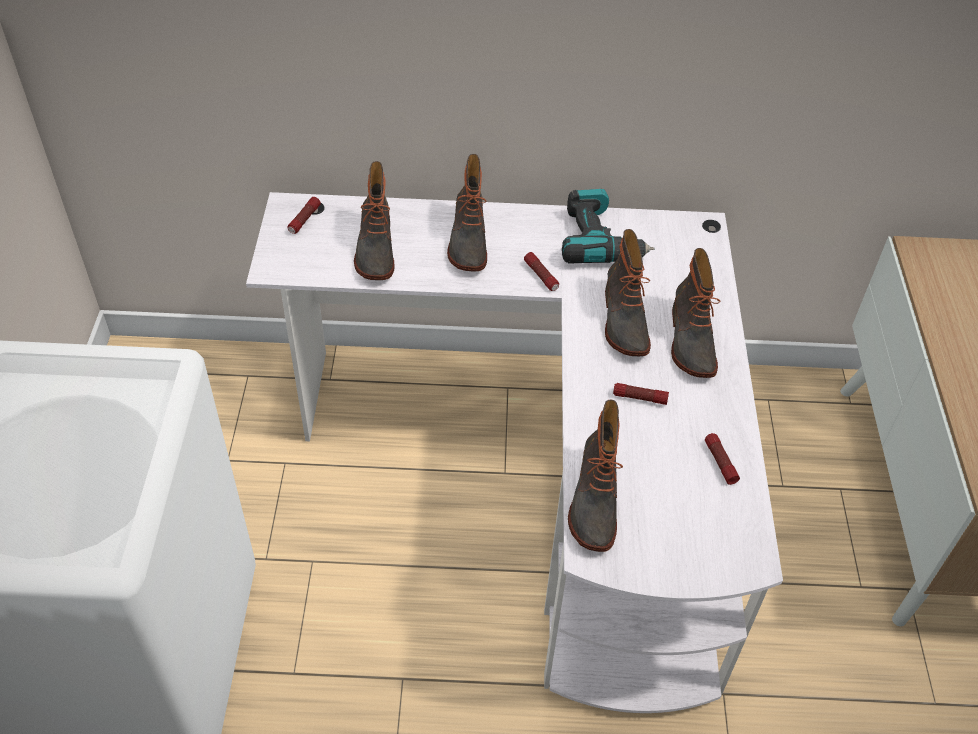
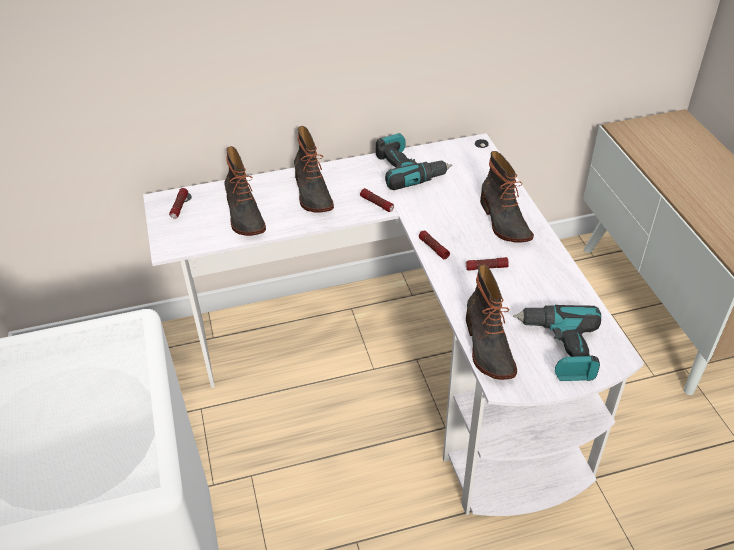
camera: 15 degrees left, 5 degrees down
(623, 321) = (450, 219): boot -> none
(684, 530) = (560, 348): none -> power drill
(720, 462) = (563, 296): flashlight -> flashlight (433, 248)

